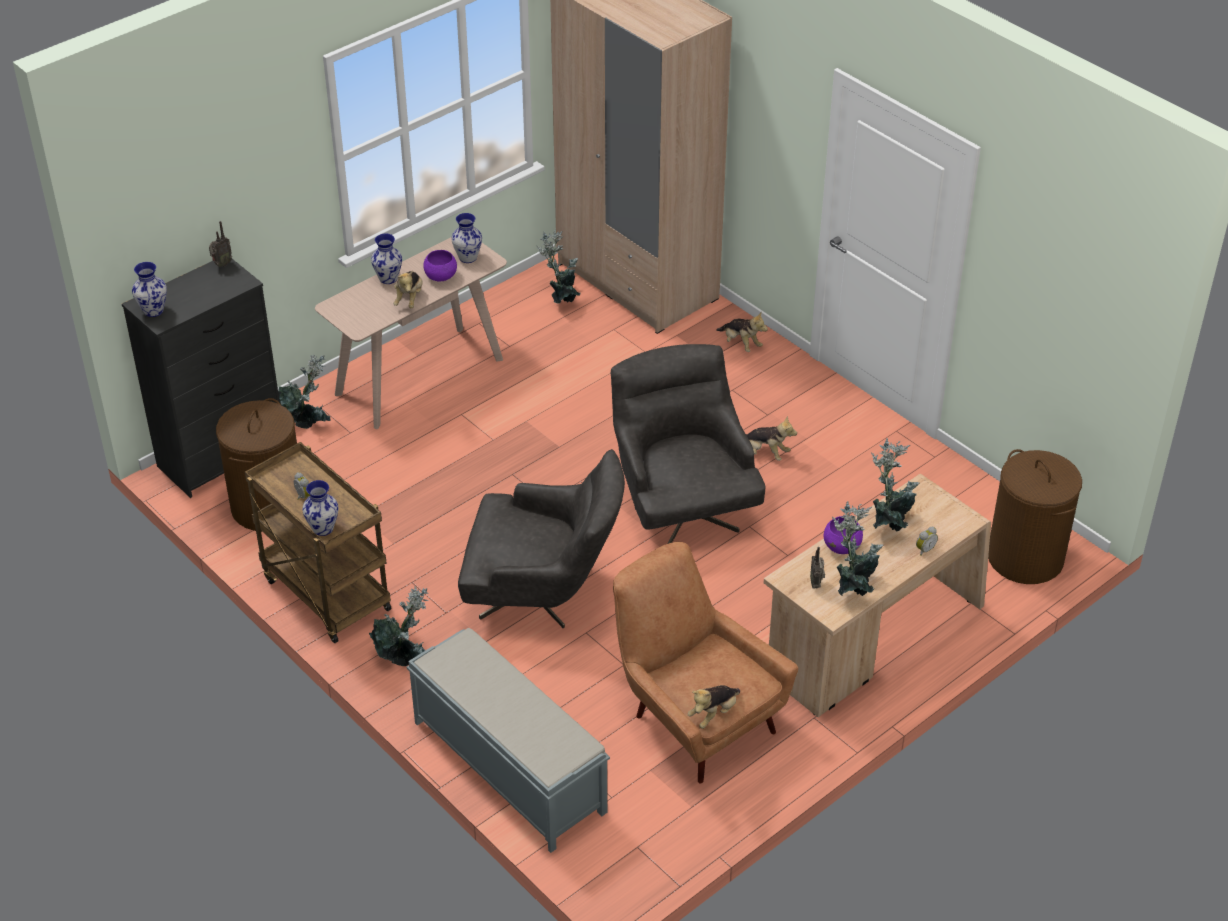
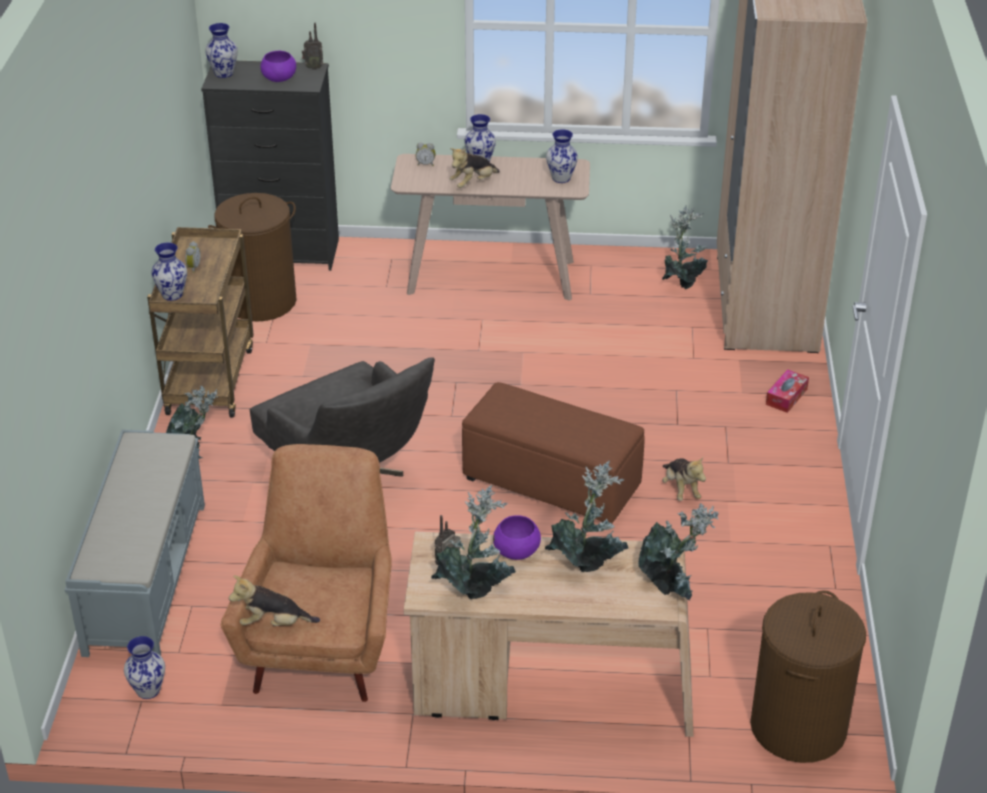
camera: 45 degrees right, 5 degrees down
(307, 422) = (368, 263): potted plant -> potted plant (672, 586)
(440, 276) = (520, 180): purple bowl -> purple bowl (279, 79)
(630, 837) = (147, 690): none -> vase
(682, 504) = (552, 484): grey armchair -> brown ottoman
(740, 344) = (786, 397): plush toy -> tissue box
(924, 549) = (584, 602): alarm clock -> alarm clock (426, 164)

